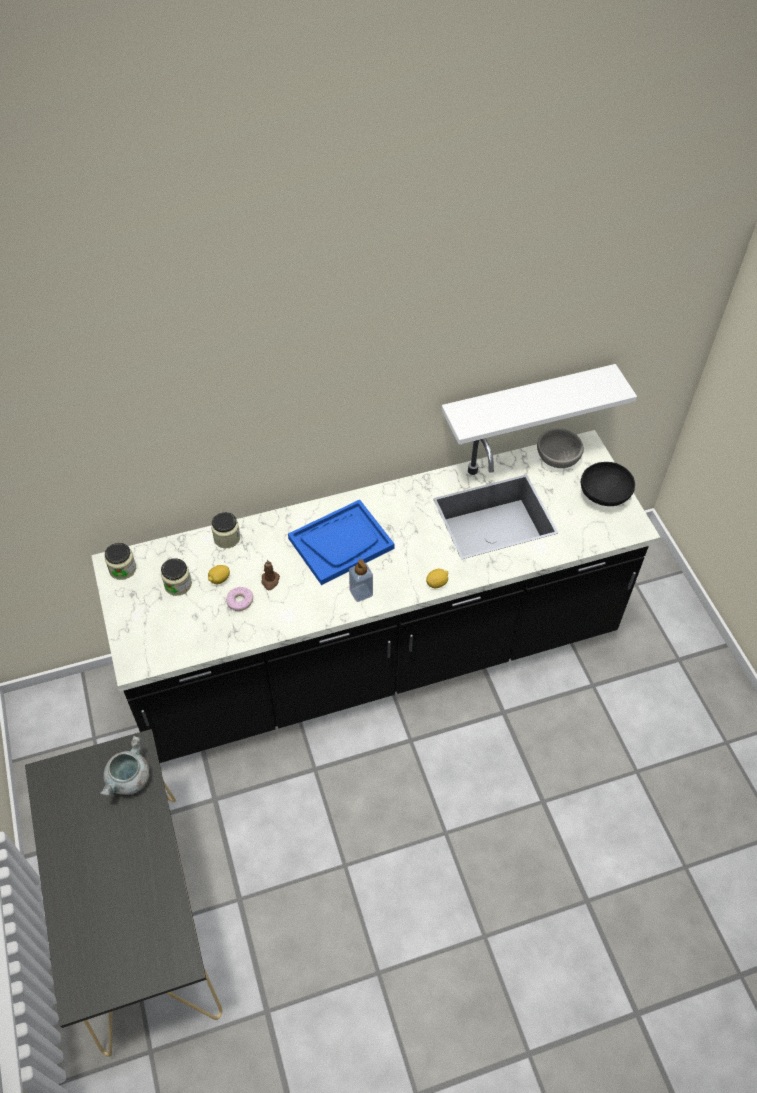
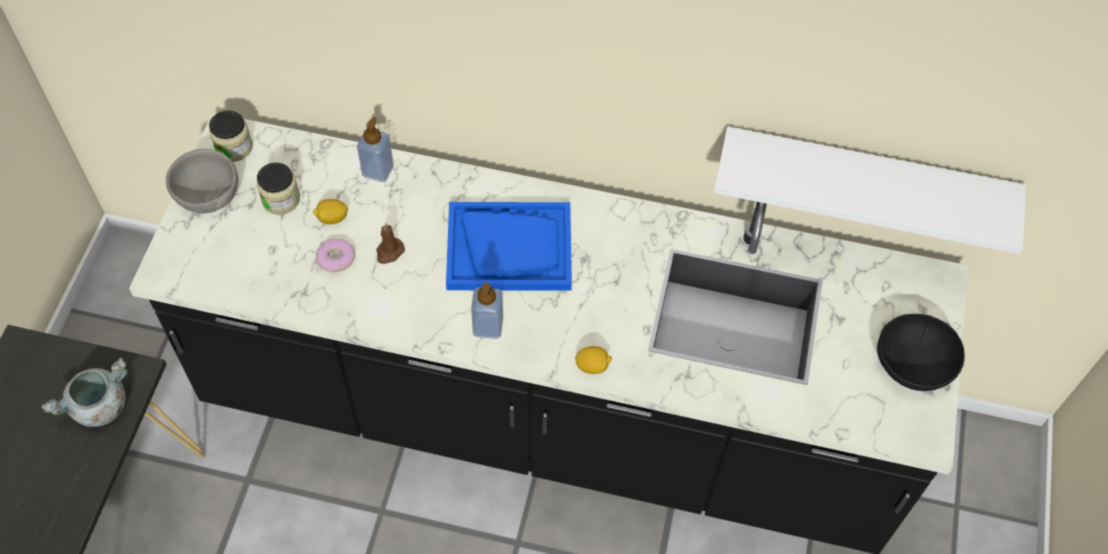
camera: 30 degrees right, 5 degrees up
(227, 538) = (378, 170): jar -> soap dispenser
(557, 458) = (882, 278): grey bowl -> grey bowl (209, 194)

